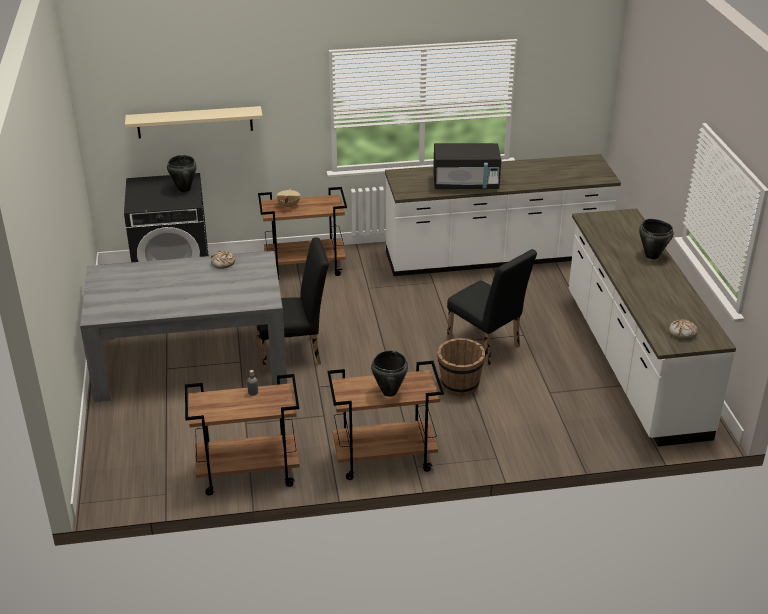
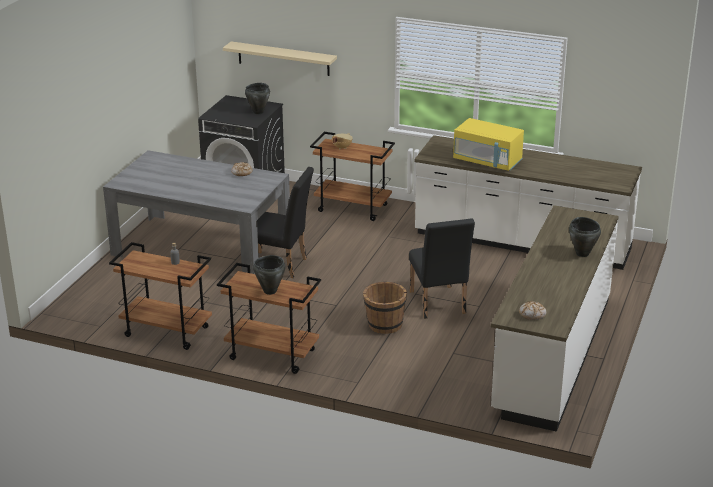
camera: 30 degrees right, 5 degrees down
(466, 184) = (487, 161): black microwave -> yellow microwave

